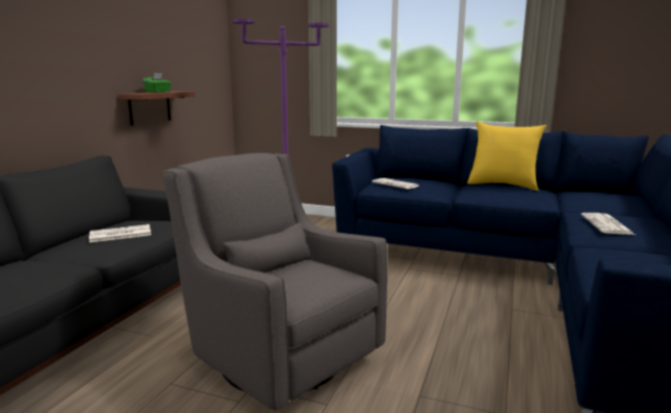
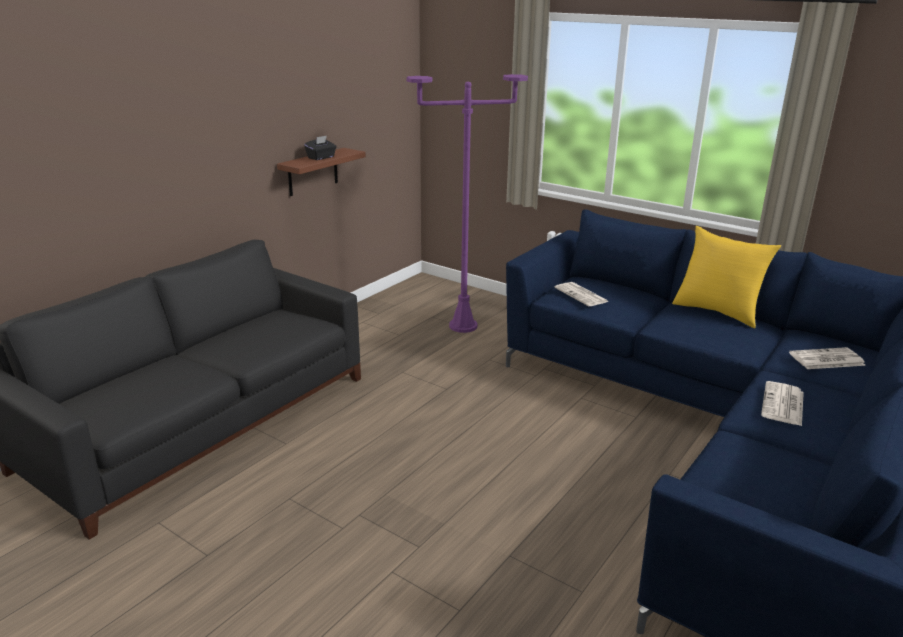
camera: 15 degrees right, 10 degrees up
(119, 234) = (263, 336): newspaper -> newspaper (826, 359)
(158, 92) = (321, 157): green tissue box -> black tissue box
(278, 356) = (393, 488): grey armchair -> none

